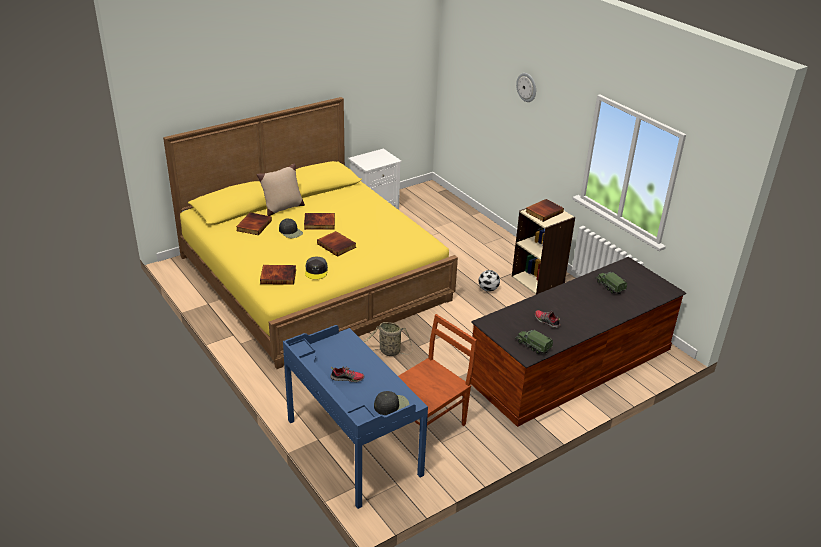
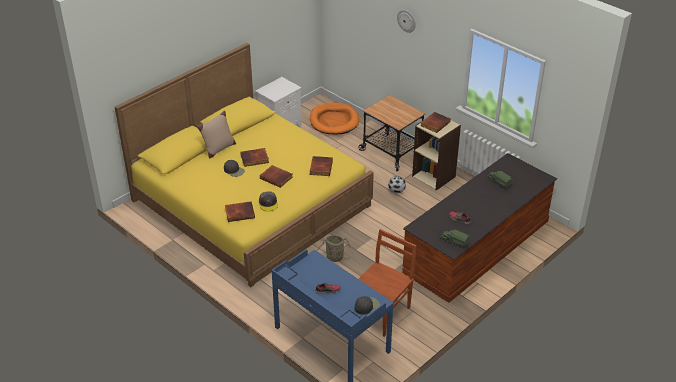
camera: 10 degrees left, 5 degrees up
(253, 225) = (201, 169): book -> book (320, 167)
(438, 208) = (334, 121): none -> orange dog bed
(495, 247) = (392, 151): none -> cart

